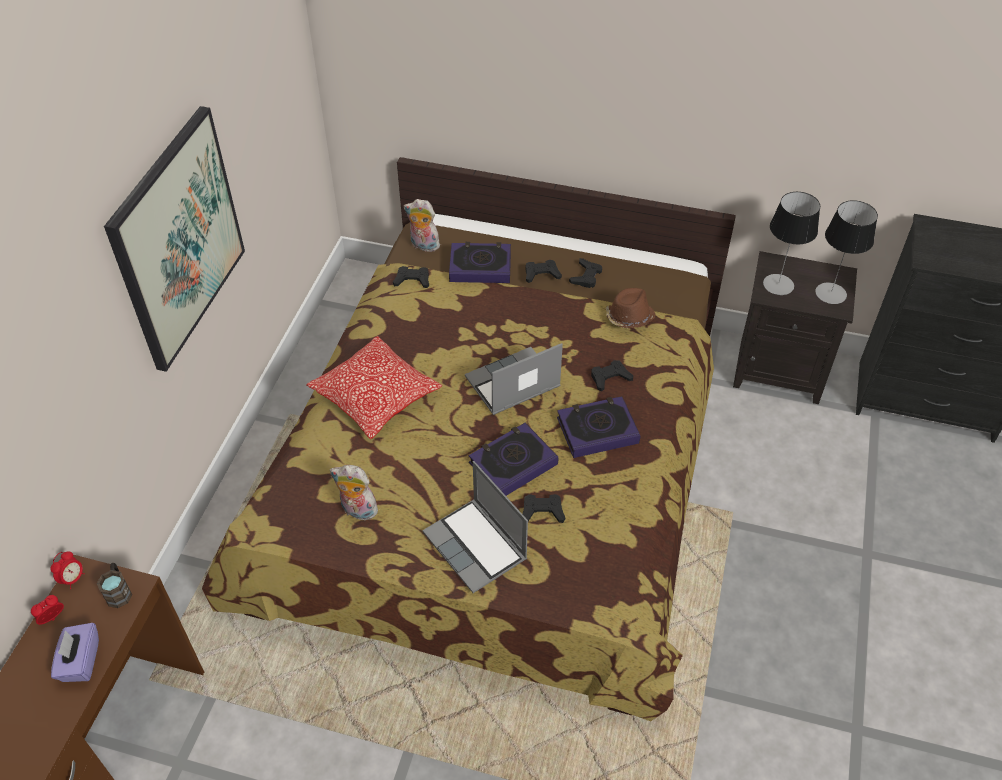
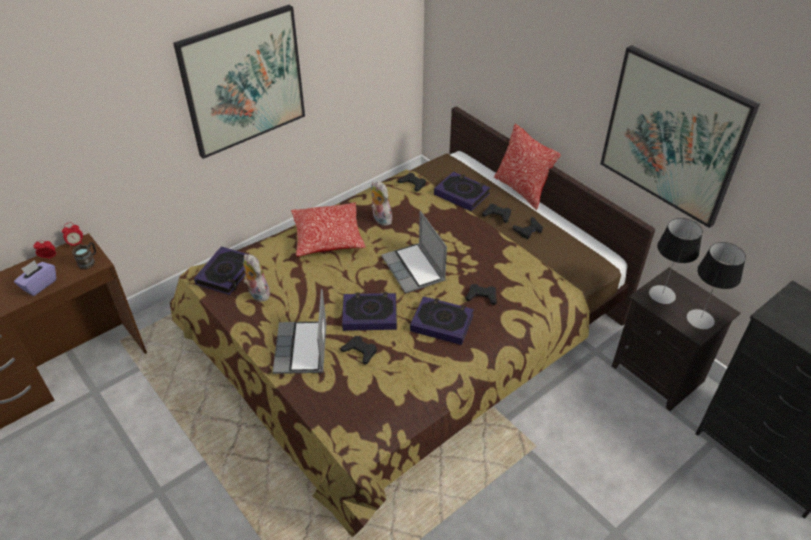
camera: 35 degrees right, 5 degrees down
(293, 508) = (226, 274): none -> book
(423, 246) = (440, 169): plush toy -> plush toy (380, 219)
(512, 384) = (414, 269): laptop -> laptop turned 120 degrees counterclockwise
(535, 231) = (521, 190): none -> pillow
(629, 317) = (531, 267): brown hat -> none
(741, 105) = (673, 136): none -> picture

